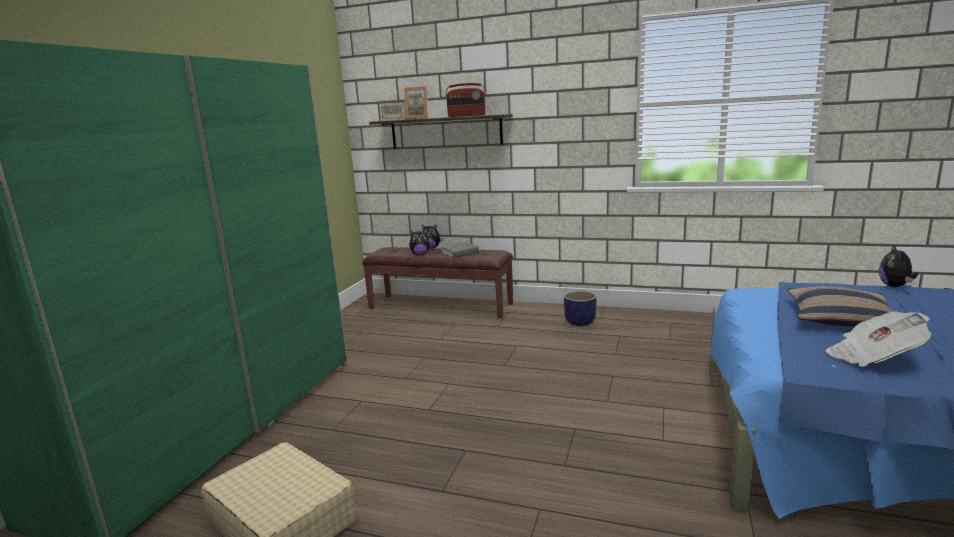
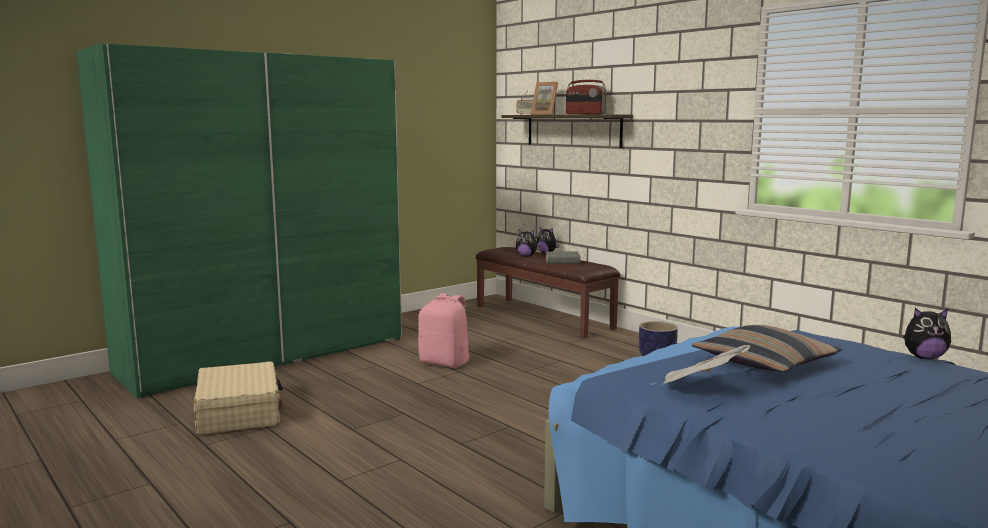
camera: 30 degrees right, 5 degrees down
(423, 377) = (445, 363): none -> pink backpack
(895, 286) = (924, 357): plush toy -> plush toy turned 135 degrees counterclockwise

